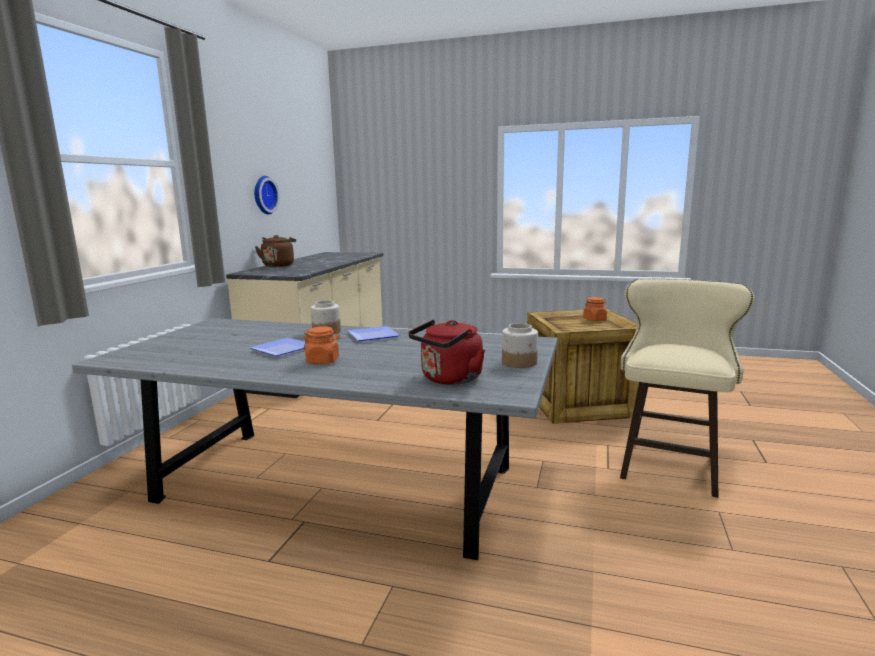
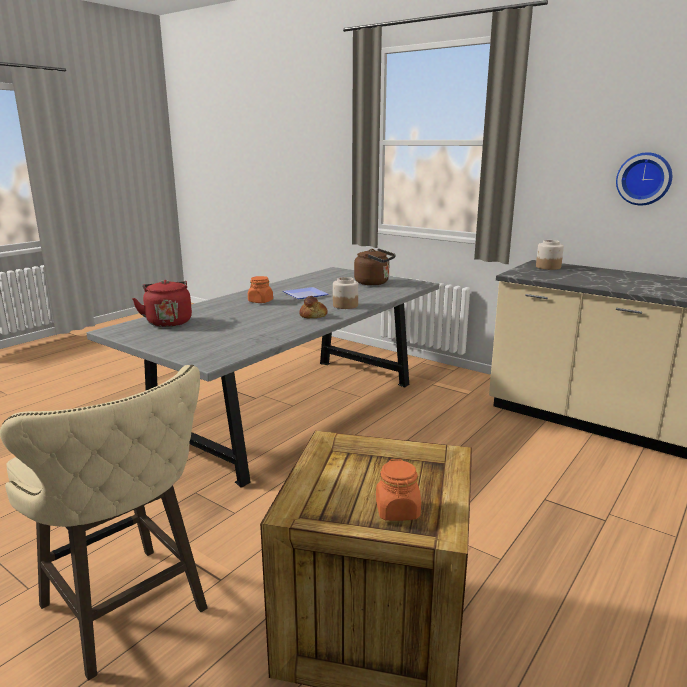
camera: 110 degrees right, 5 degrees up
(279, 265) = (603, 271): brown kettle -> brown kettle (374, 283)
(374, 335) = (313, 316): plate -> bread
(519, 362) = (163, 343): jar -> jar (548, 267)

